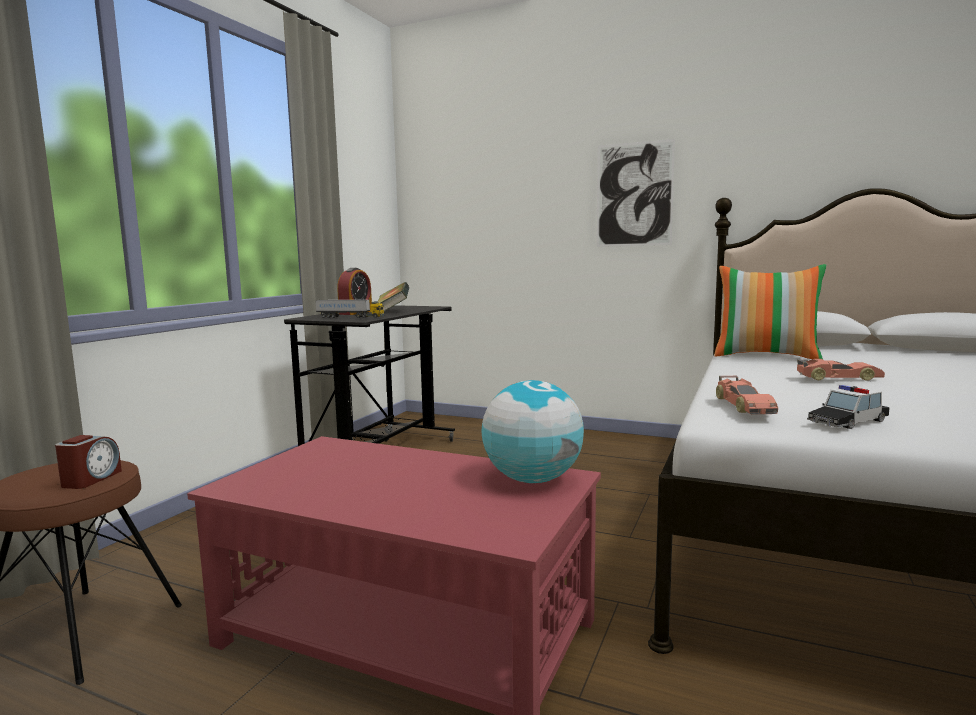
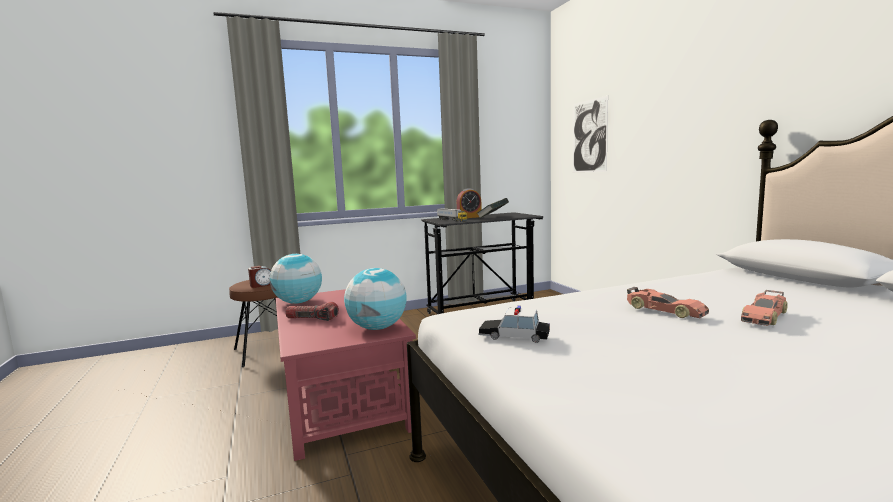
camera: 45 degrees right, 0 degrees up
(272, 486) = (298, 302): none -> globe
(394, 499) = (312, 319): none -> flashlight
(634, 194) = (696, 121): picture -> picture (589, 136)
(743, 405) = (493, 310): toy car -> toy car (764, 316)
(766, 356) = (708, 284): pillow -> none

